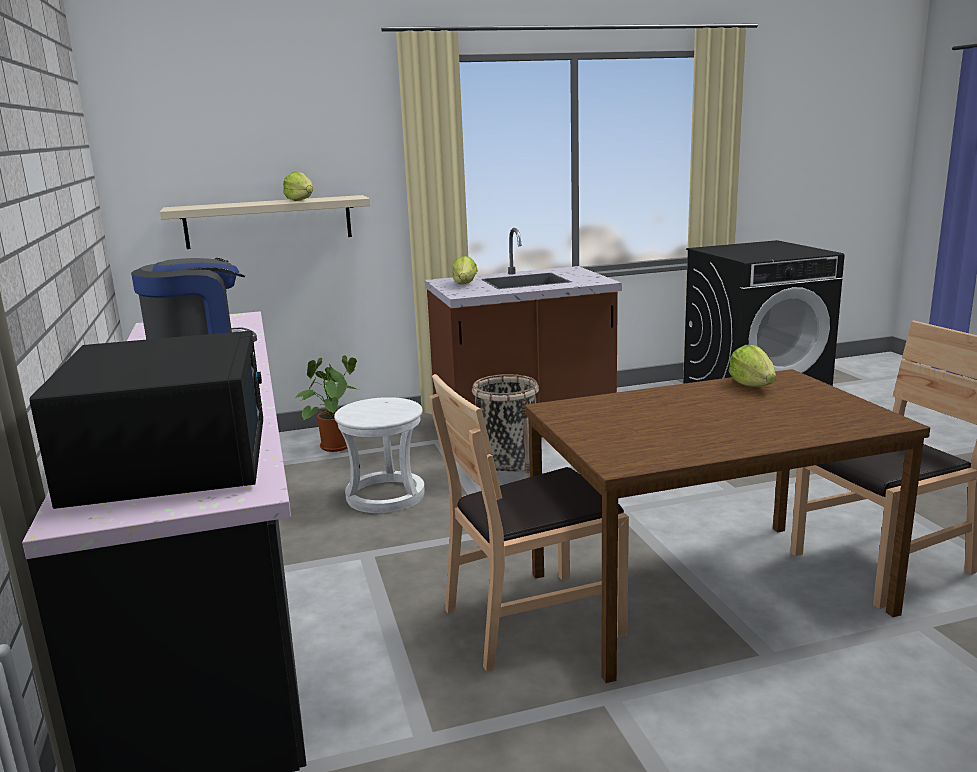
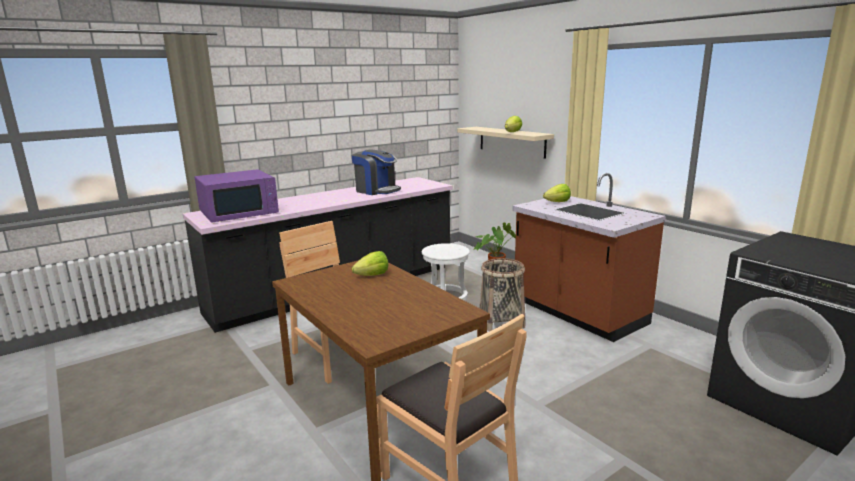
camera: 70 degrees right, 0 degrees up
(173, 461) = (239, 212): black microwave -> purple microwave
(752, 385) = (437, 302): lettuce -> lettuce (372, 275)

